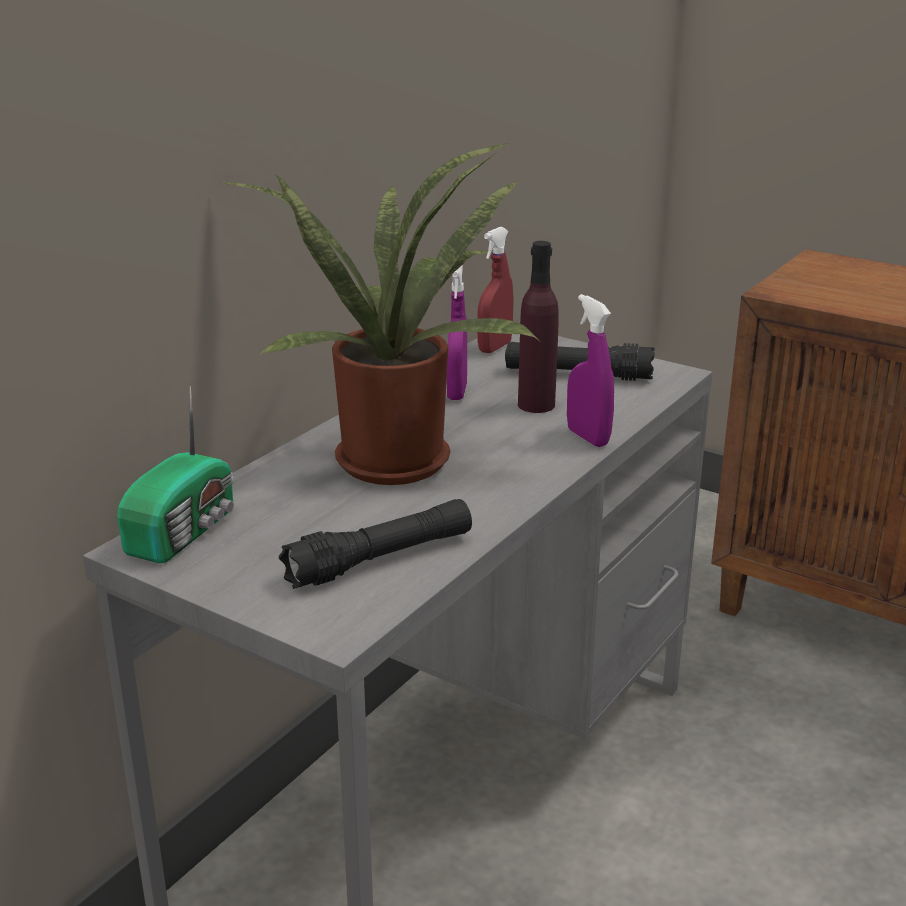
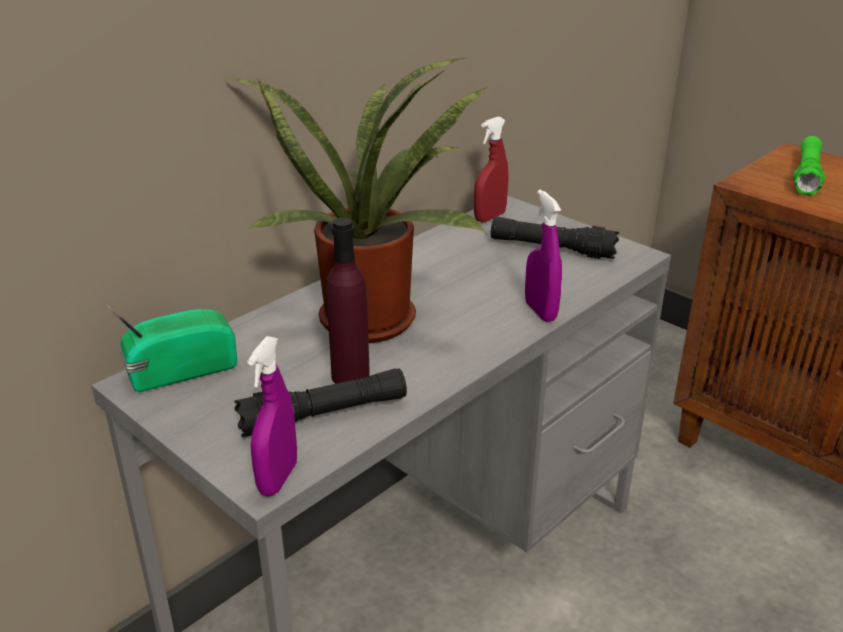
camera: 10 degrees right, 5 degrees up
(186, 531) = (178, 370): radio -> radio turned 150 degrees counterclockwise
(457, 392) = (444, 258): purple spray bottle -> purple spray bottle (278, 478)
(536, 405) = (506, 275): purple bottle -> purple bottle (350, 376)
(838, 280) = (807, 175): none -> green flashlight

